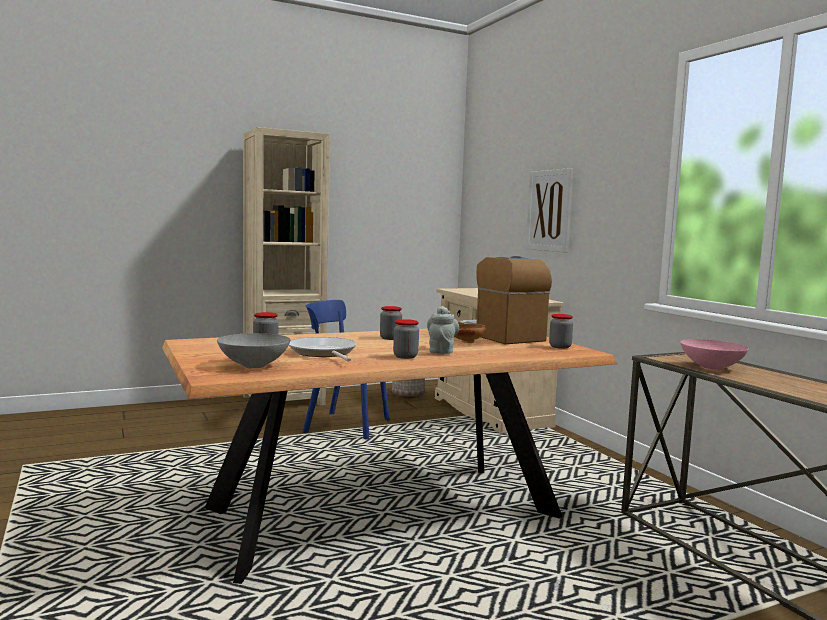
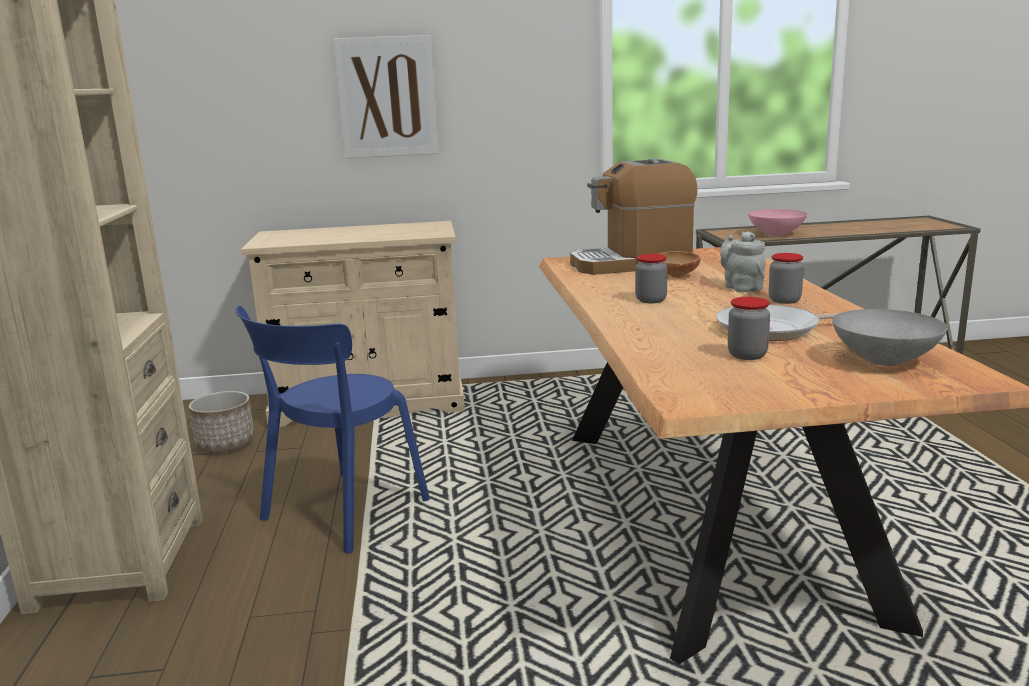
camera: 70 degrees left, 10 degrees up
(441, 351) = (741, 287): grey teapot -> grey teapot turned 45 degrees clockwise
(560, 347) = (704, 253): jar -> none

